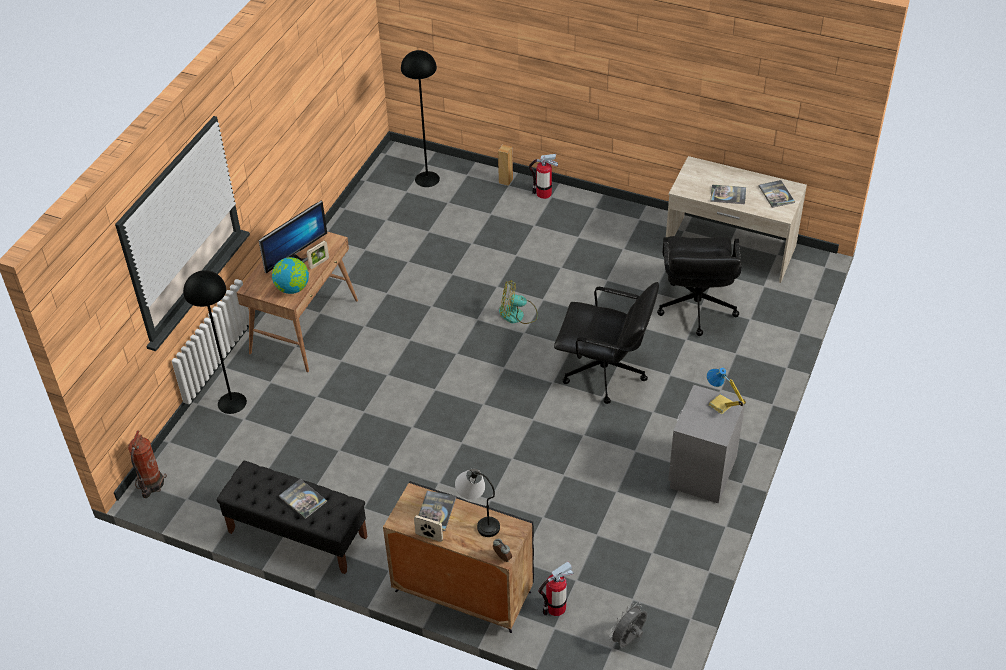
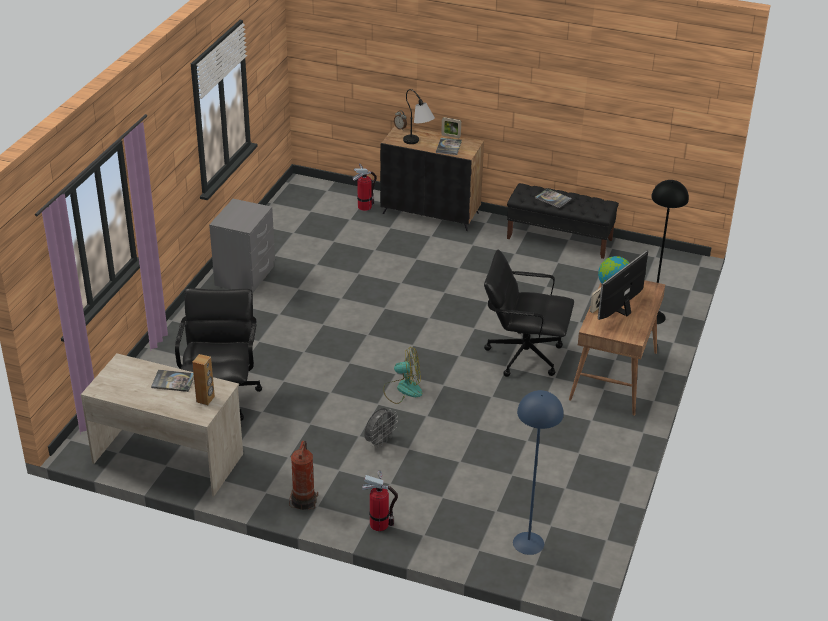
camera: 175 degrees right, 10 degrees down
(150, 484) = (689, 264): fire extinguisher -> fire extinguisher (304, 500)
(427, 179) = (528, 543): black floor lamp -> blue floor lamp
(505, 181) = (428, 541): brown speaker -> brown speaker (205, 399)
(605, 373) = (319, 341): black office chair -> black office chair (523, 355)
(628, 639) = (315, 194): grey fan -> grey fan (379, 442)
(720, 405) = (231, 220): table lamp -> none
(776, 194) = (119, 382): book -> none

